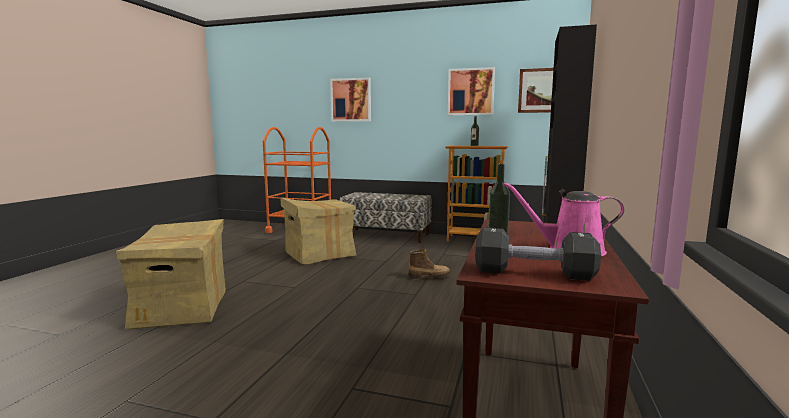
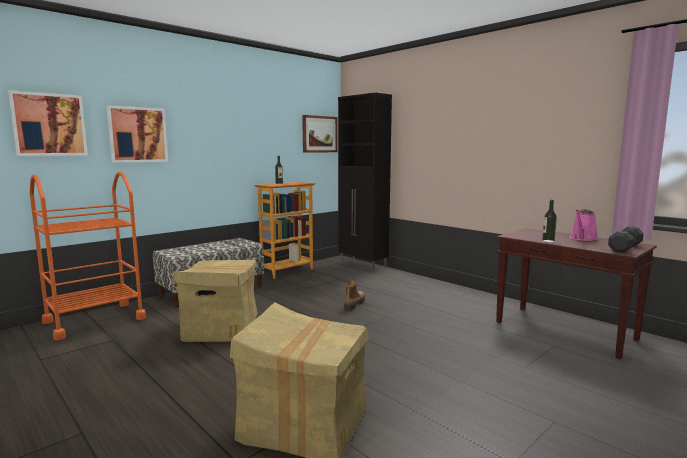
camera: 60 degrees left, 0 degrees up
(471, 92) = (267, 132): picture -> picture (49, 124)

